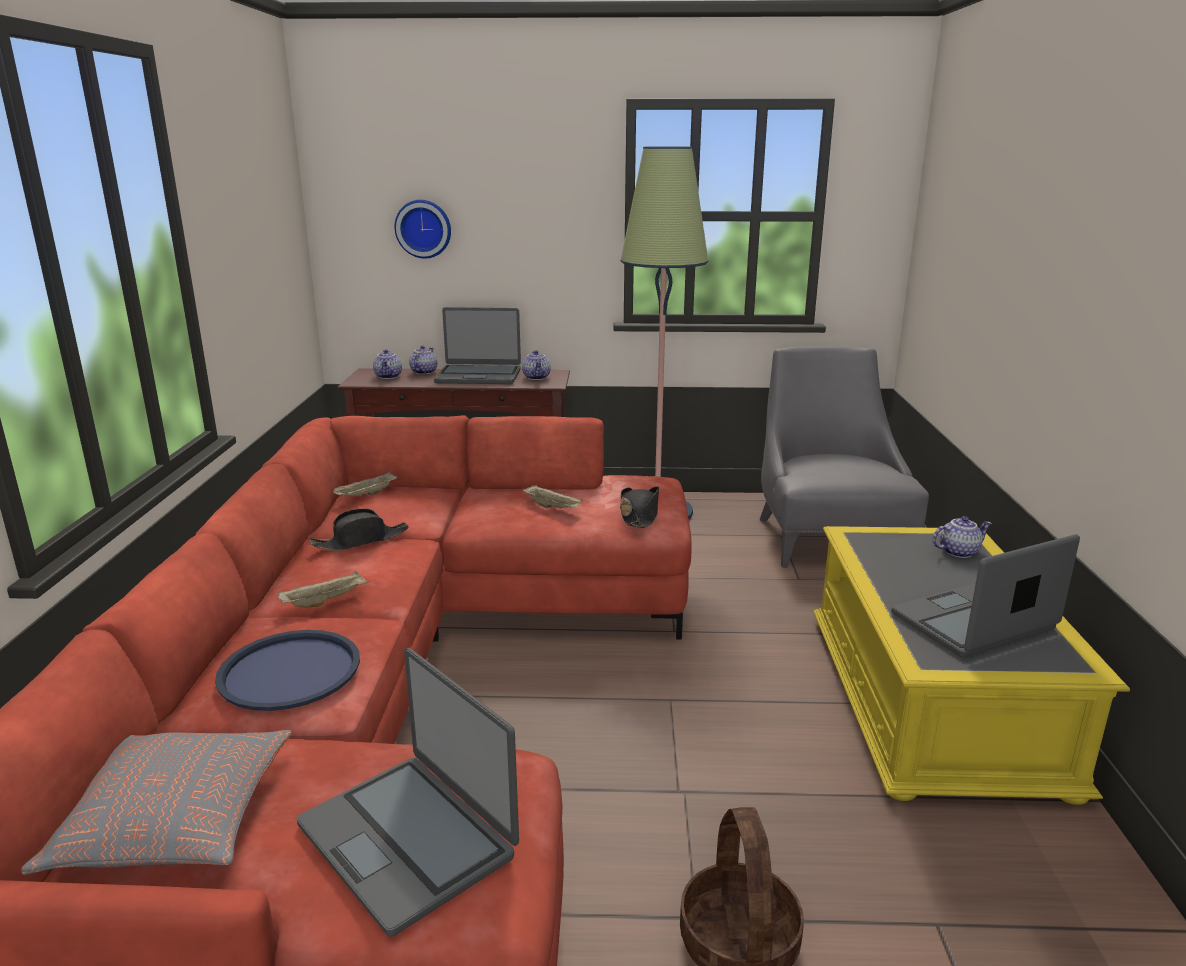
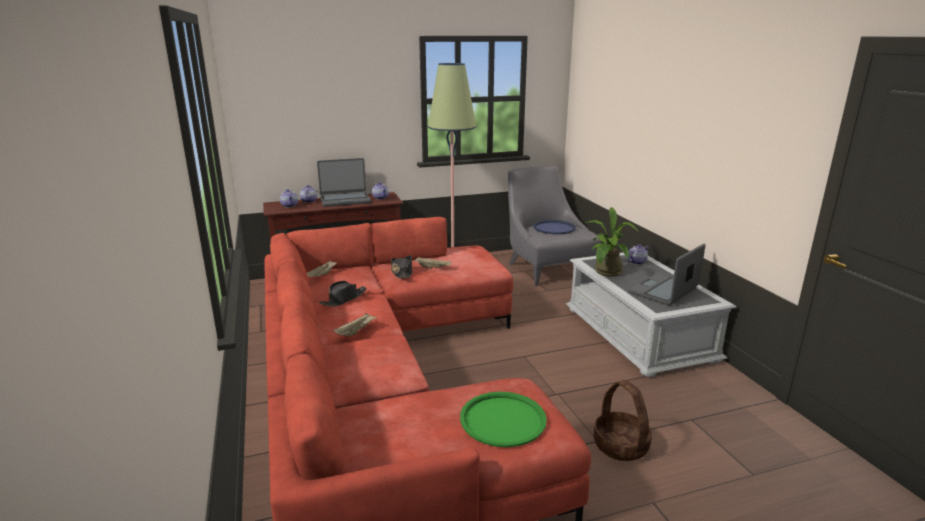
camera: 20 degrees left, 0 degrees up
(175, 822) = (385, 439): grey pillow -> none
(289, 671) = (373, 366): blue tray -> blue tray (554, 228)
(409, 839) = (502, 419): laptop -> green tray
(424, 228) = (302, 113): wall clock -> none
(639, 515) = (481, 265): black hat -> black hat (402, 272)
(876, 566) = (607, 273): none -> potted plant
(931, 698) = (638, 333): yellow coffee table -> white coffee table

